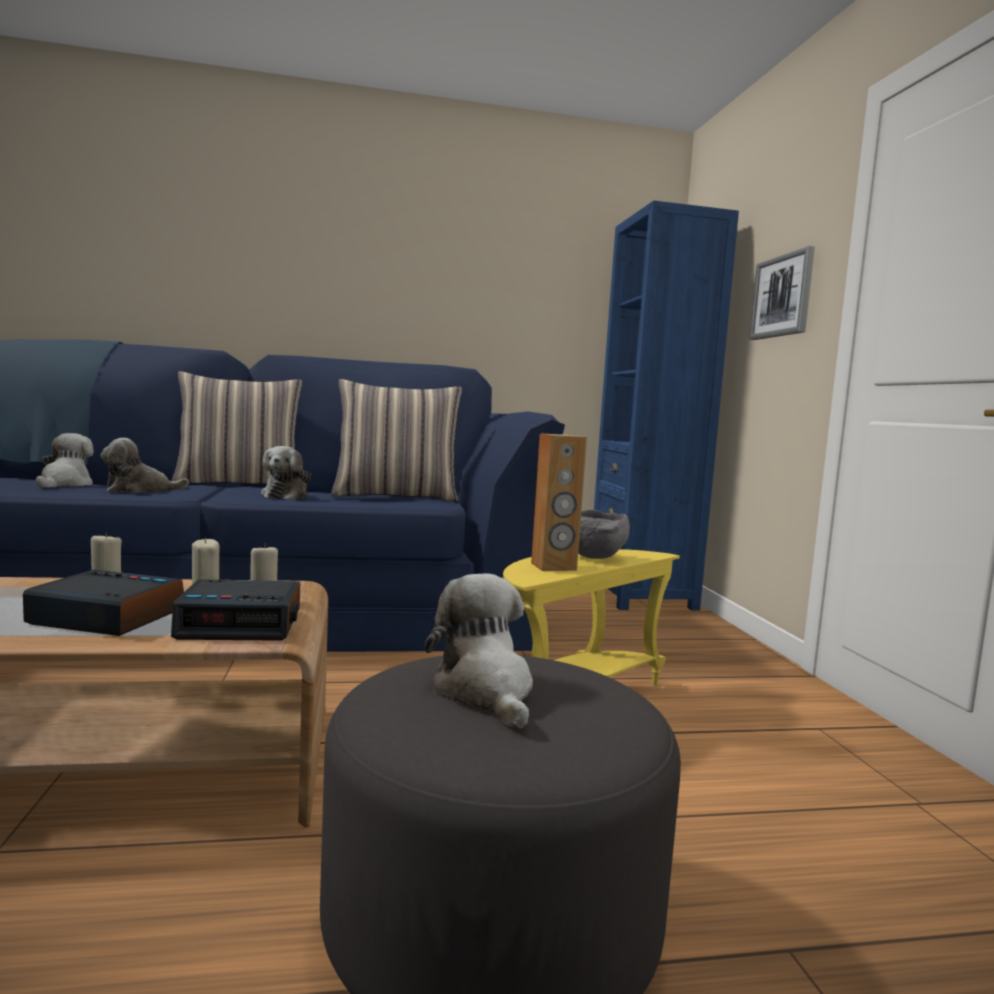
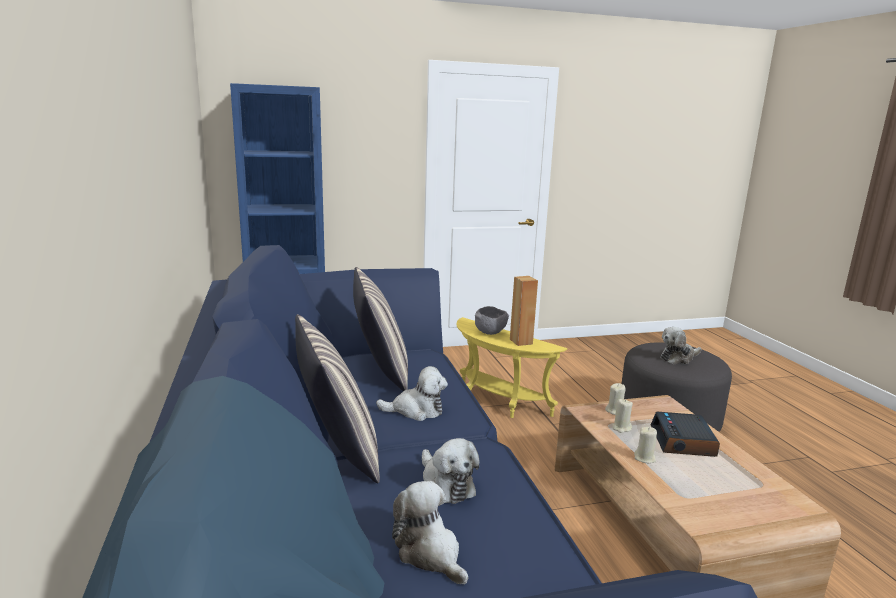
camera: 95 degrees left, 10 degrees up
(65, 484) = (430, 553): plush toy -> plush toy turned 60 degrees clockwise
(242, 624) = (653, 409): alarm clock -> none
(782, 296) = (369, 157): picture -> none

